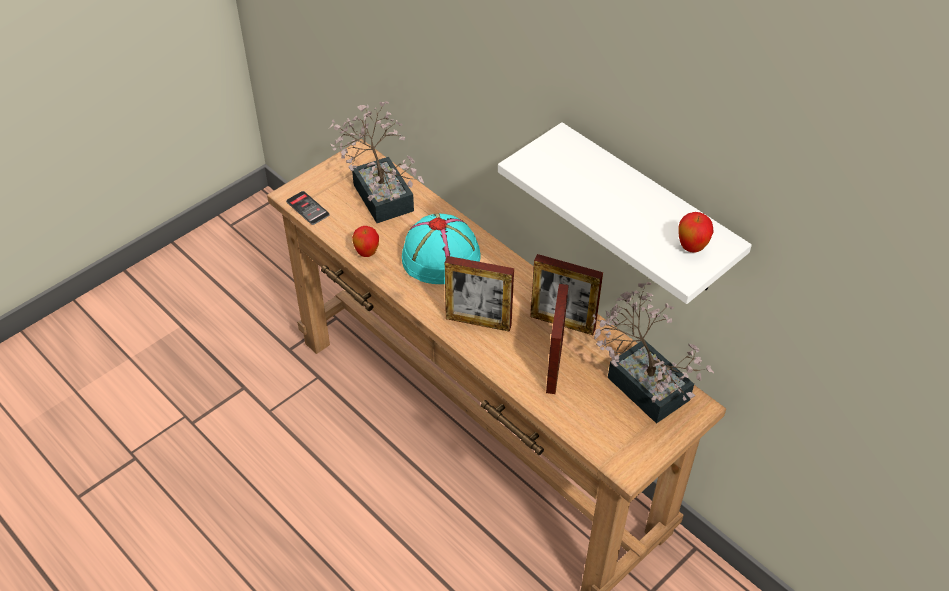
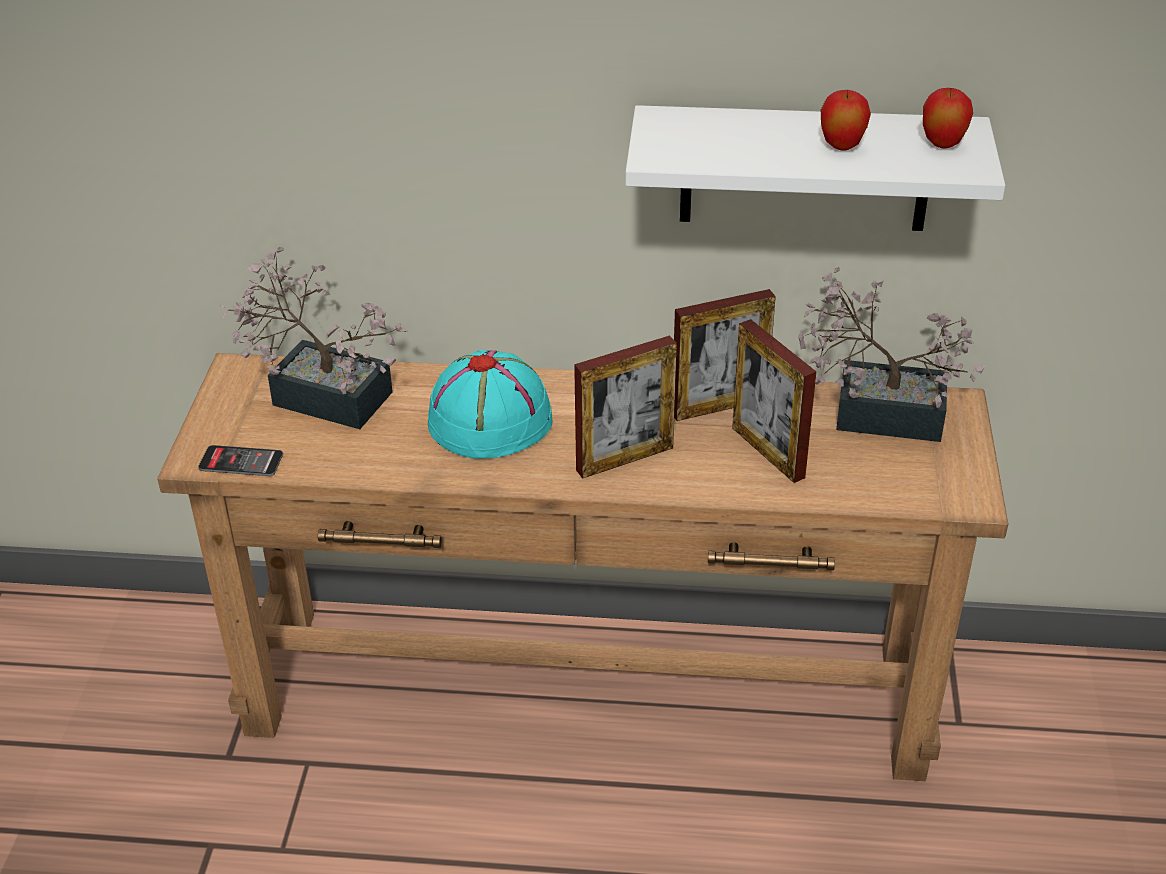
camera: 40 degrees left, 10 degrees down
(367, 253) = (389, 466): apple -> apple (841, 147)

